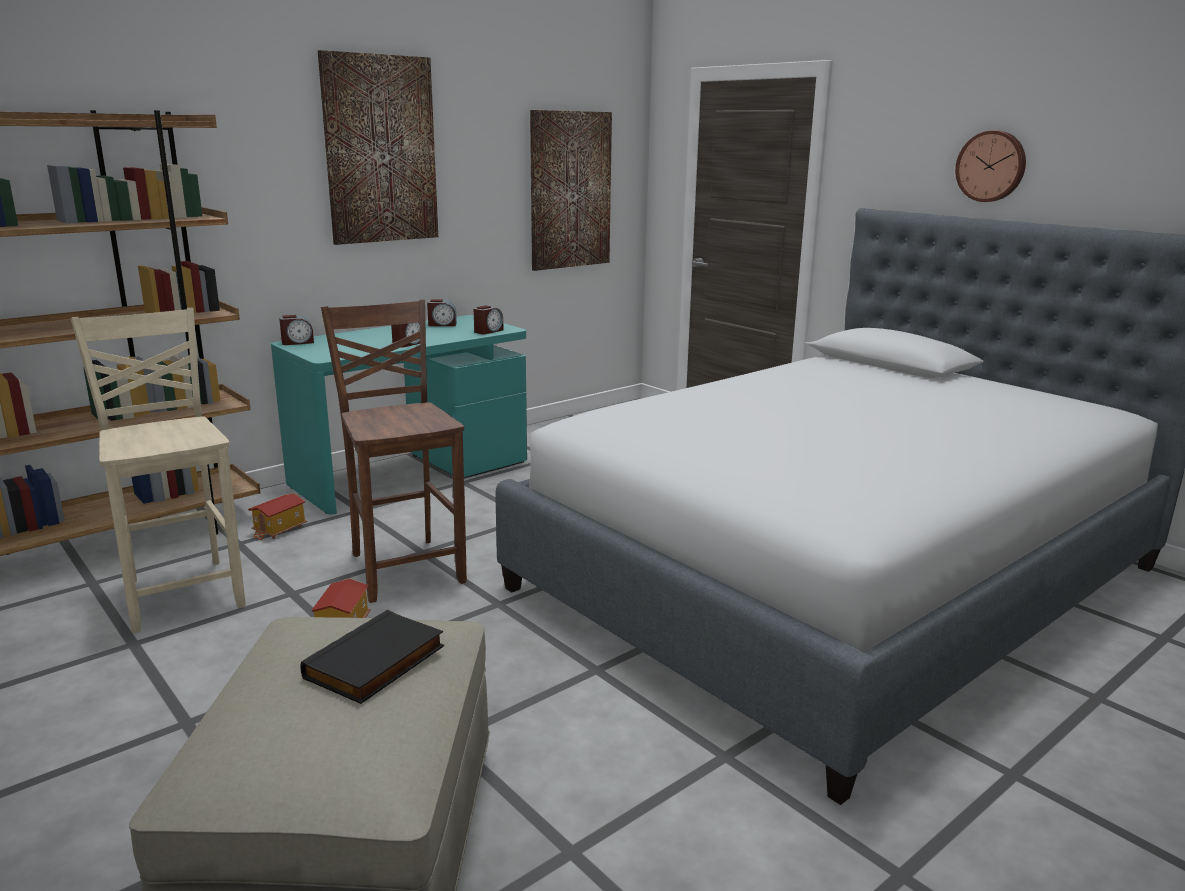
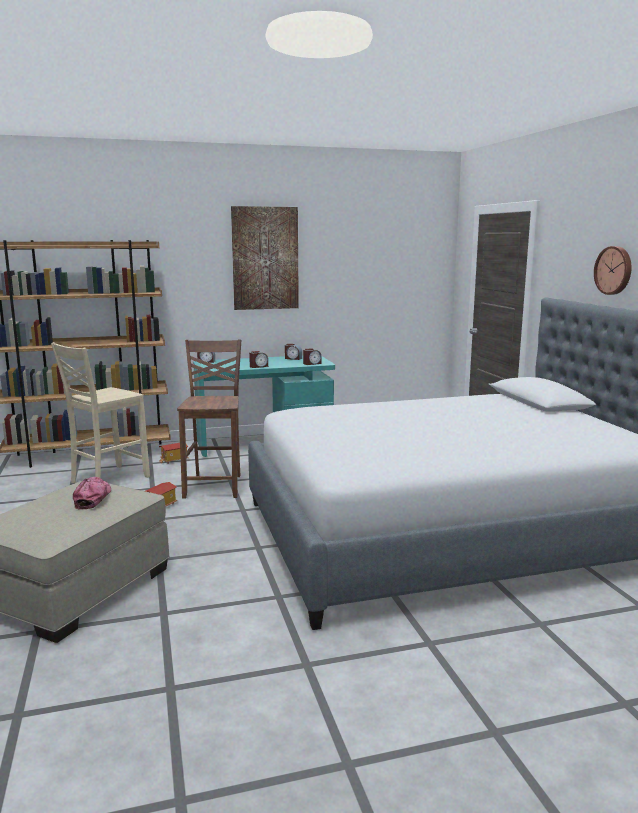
camera: 25 degrees right, 5 degrees down
(183, 592) = (107, 479): beige chair -> beige chair turned 135 degrees counterclockwise
(376, 663) = (92, 498): black book -> cap
(570, 190) = (393, 282): picture -> none

